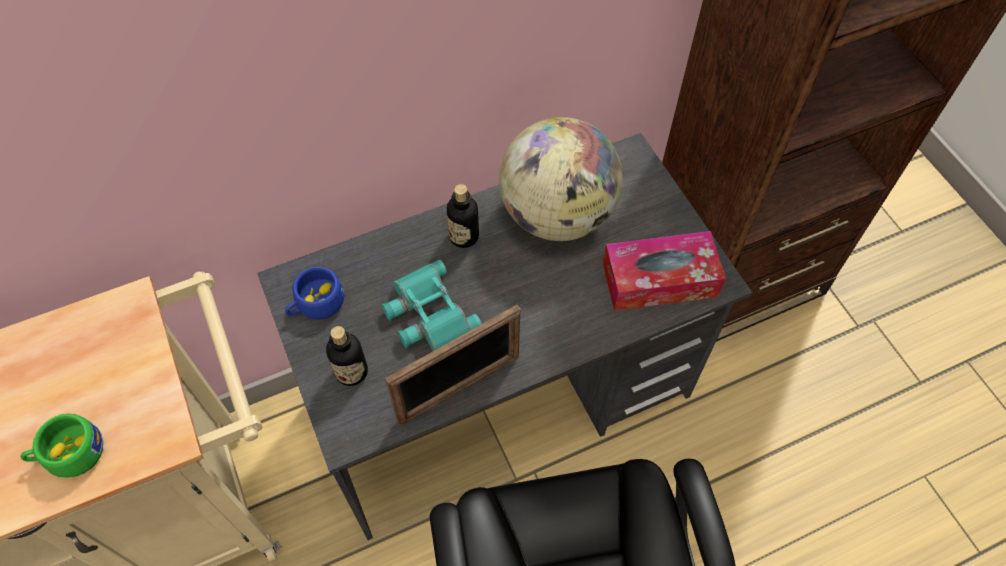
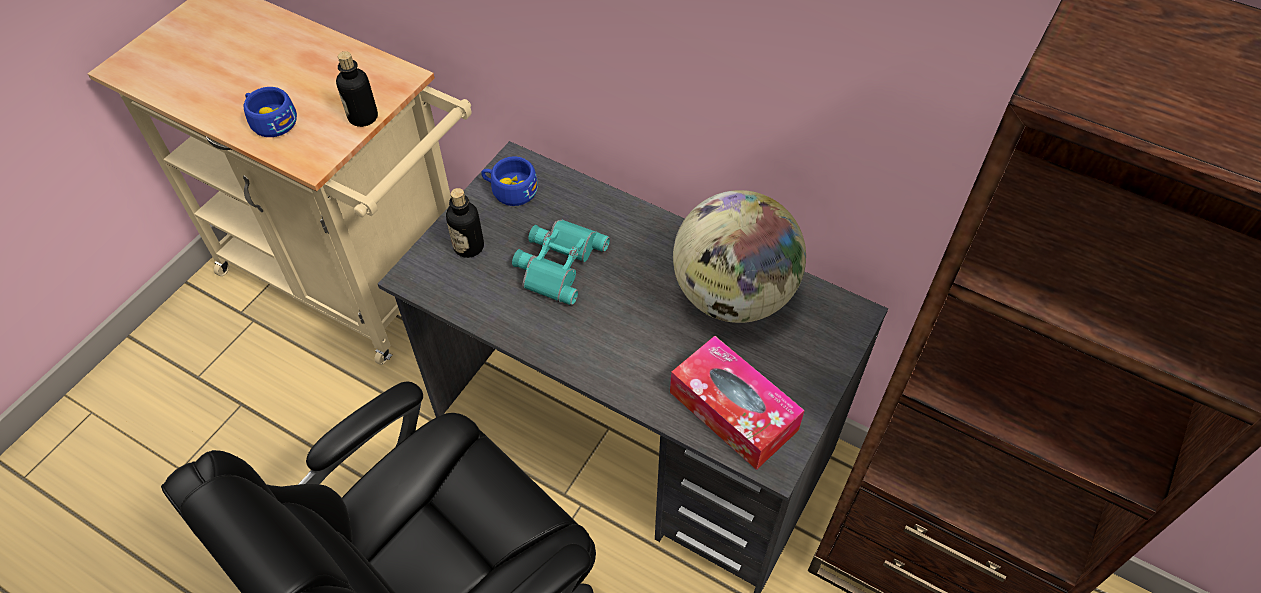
camera: 55 degrees right, 5 degrees down
(69, 454) = (271, 121): green cup -> blue cup
(459, 388) = (506, 323): picture frame -> none
(464, 236) = (652, 243): bottle -> bottle (363, 117)

